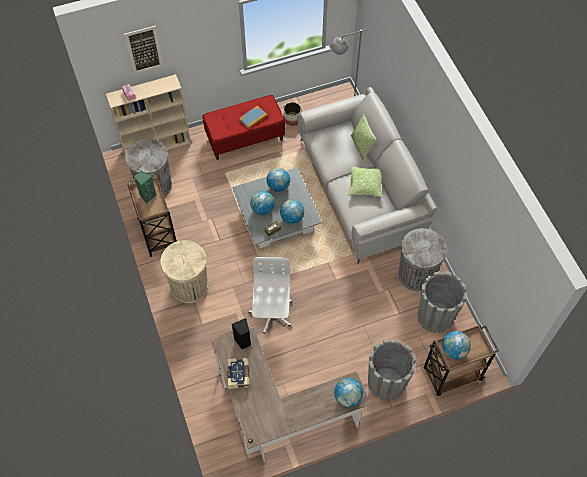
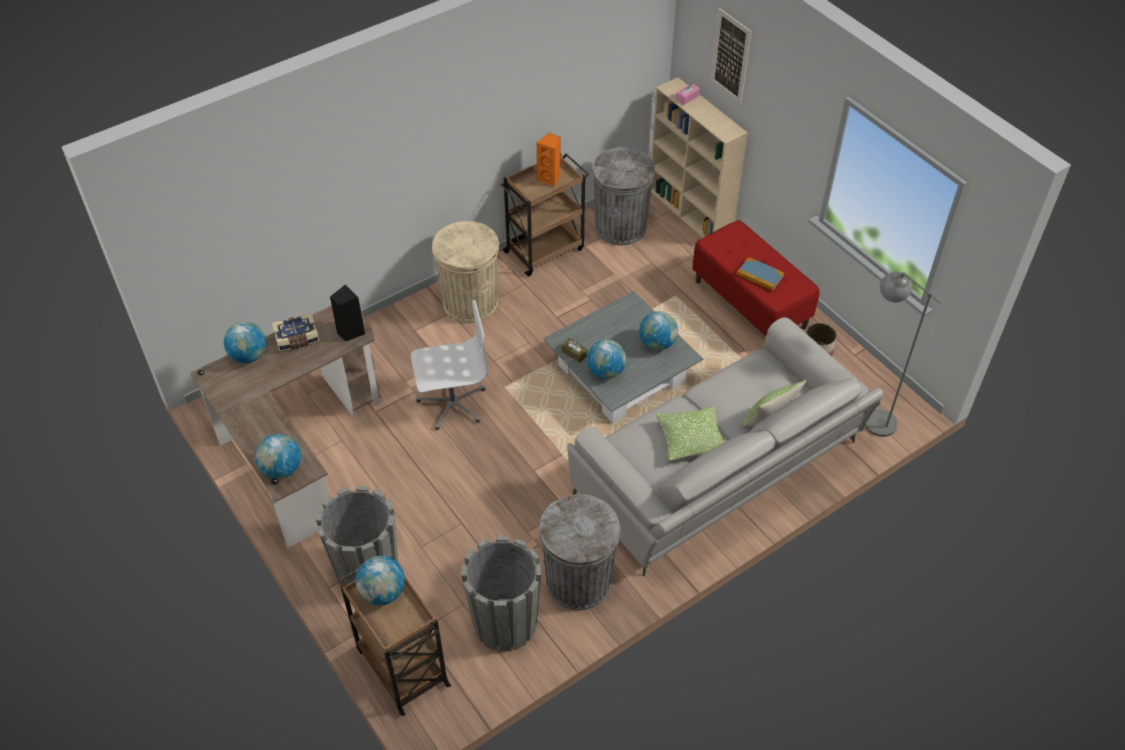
camera: 75 degrees right, 10 degrees down
(147, 195) = (550, 178): green speaker -> orange speaker
(262, 209) = (608, 334): globe -> globe (249, 355)

